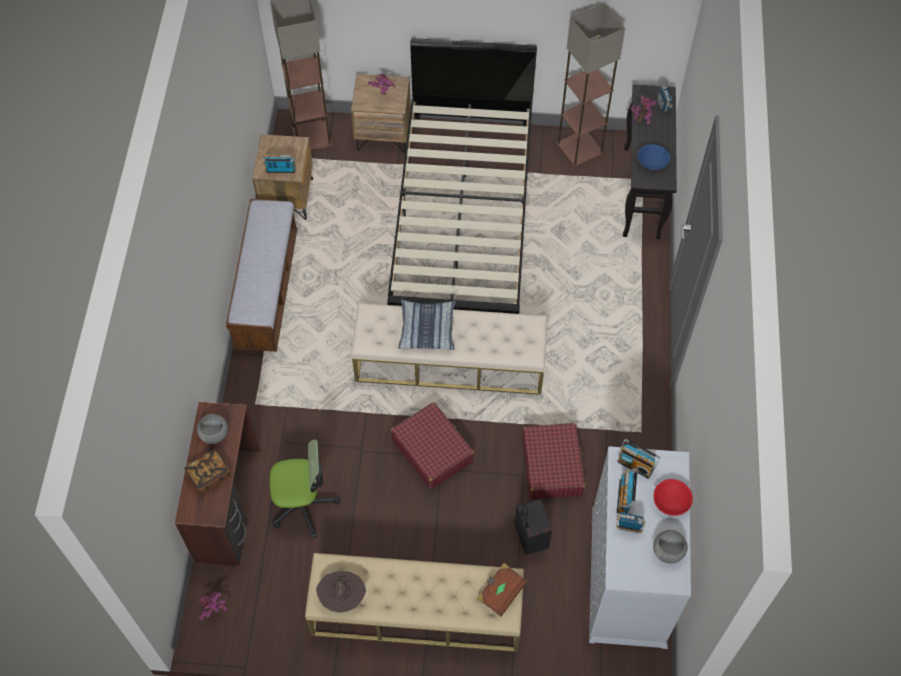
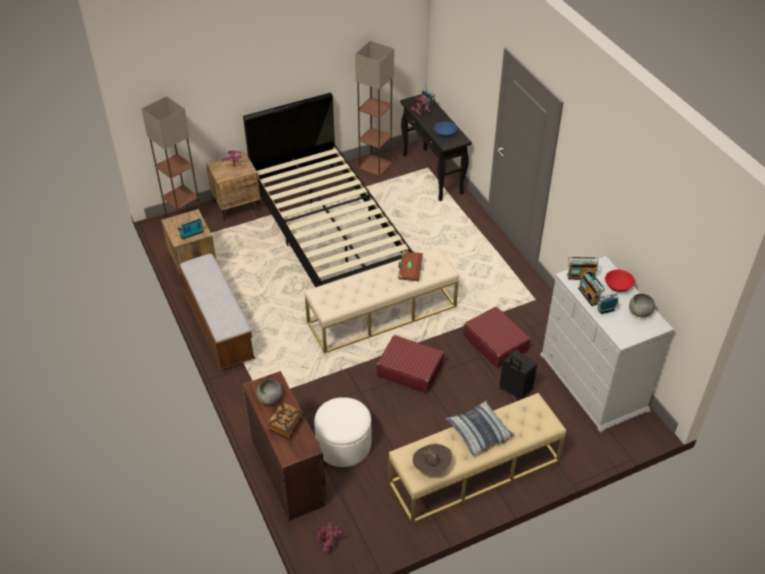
camera: 30 degrees left, 15 degrees down
(303, 505) = (343, 444): office chair -> white ottoman
(427, 329) = (365, 285): pillow -> pillow (479, 431)
(501, 592) = (536, 412): brown book -> brown book (409, 271)

